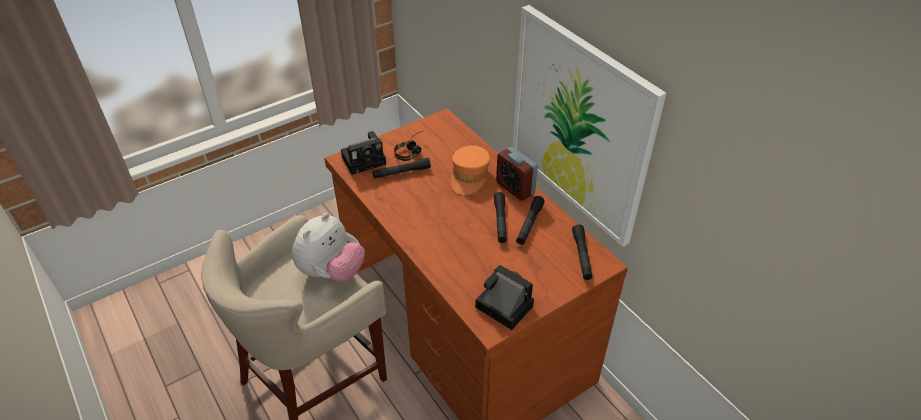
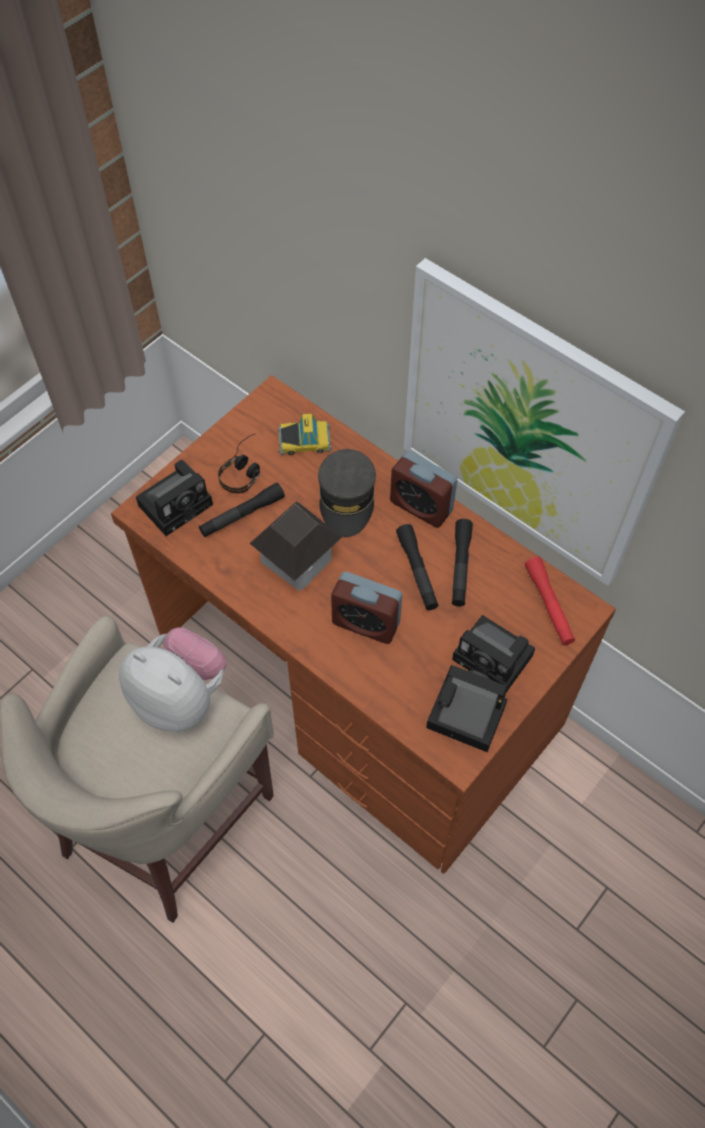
camera: 15 degrees left, 15 degrees up
(331, 272) = (180, 697): plush toy -> plush toy turned 75 degrees counterclockwise
(426, 201) = (297, 560): none -> toy house
(454, 142) = (304, 440): none -> toy car
(457, 242) = (366, 623): none -> alarm clock
(469, 176) = (347, 499): orange cap -> grey cap
(535, 278) = (495, 659): none -> camera
(582, 256) = (549, 605): black flashlight -> red flashlight

